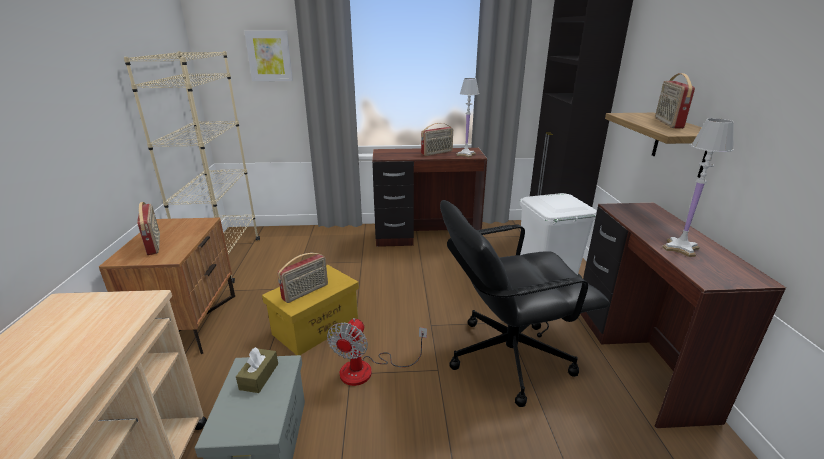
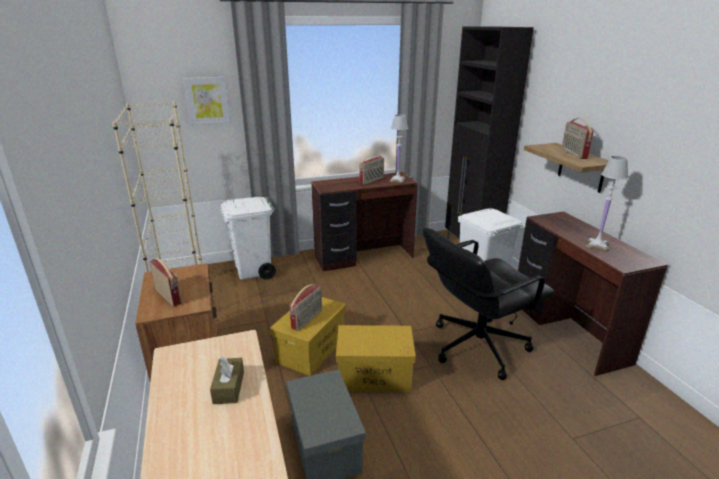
camera: 15 degrees left, 0 degrees up
(259, 376) = (317, 391): brown tissue box -> brown tissue box (229, 387)
(309, 238) = (254, 271): none -> white trash can
(368, 370) = (375, 375): fan -> yellow storage box

